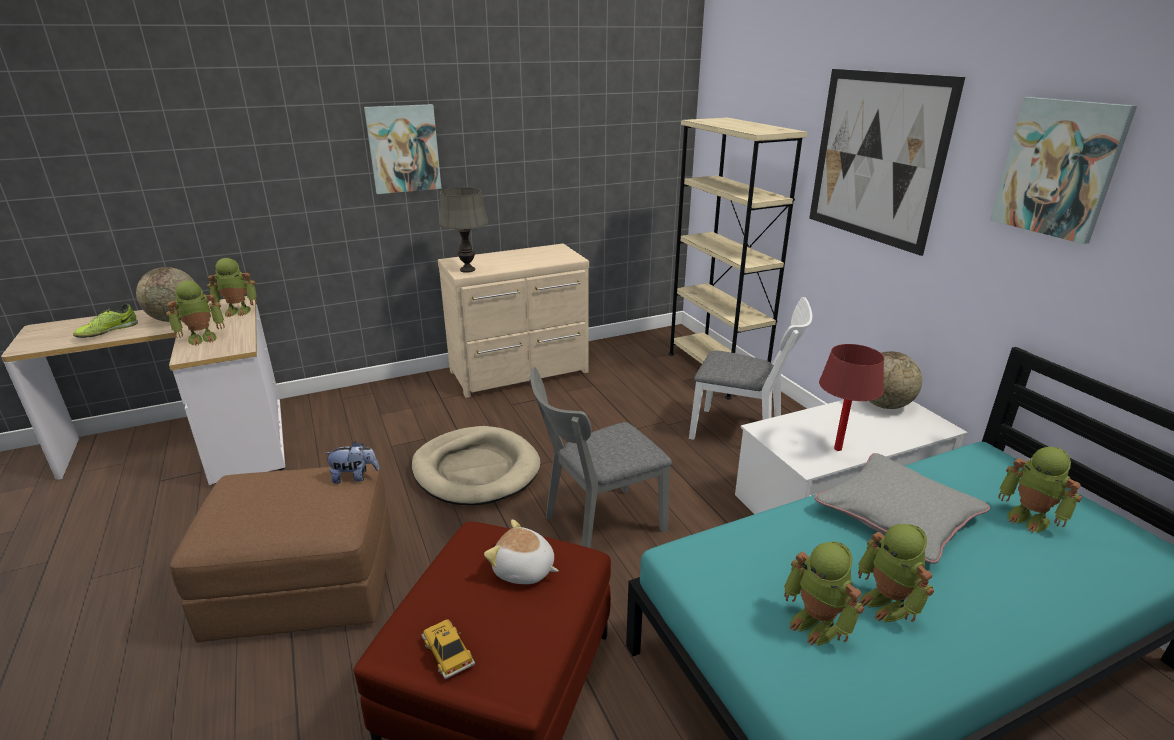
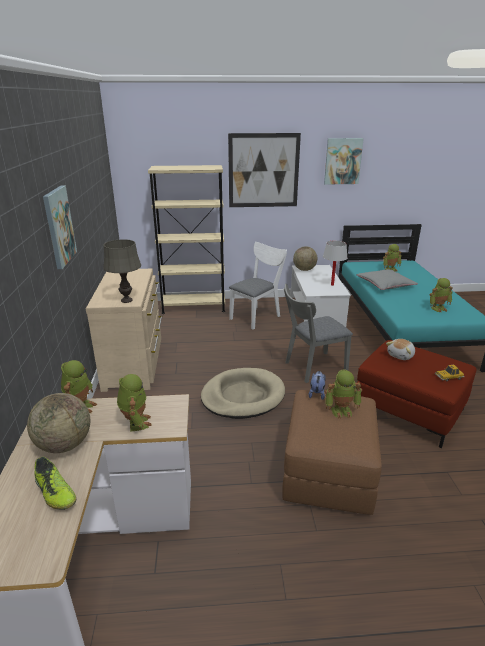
camera: 70 degrees left, 0 degrees up
(597, 527) = (312, 367): grey chair -> grey chair turned 75 degrees clockwise
(838, 449) = (332, 285): red table lamp -> white table lamp
(888, 604) = (429, 297): toy robot -> toy robot (341, 410)

